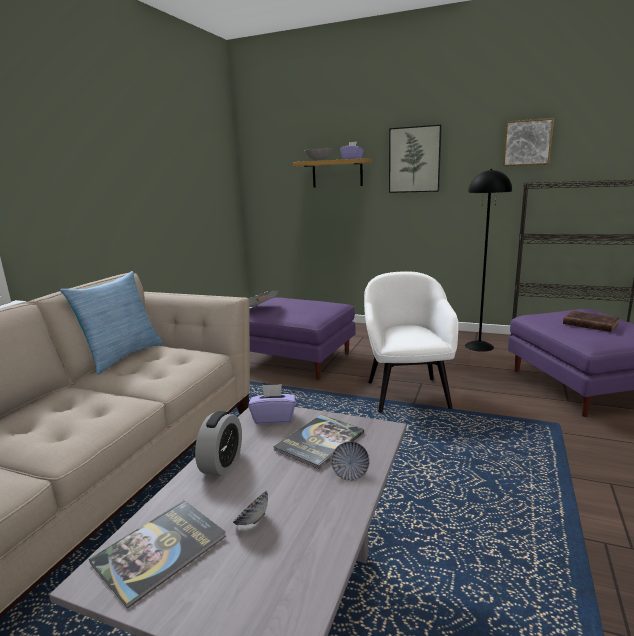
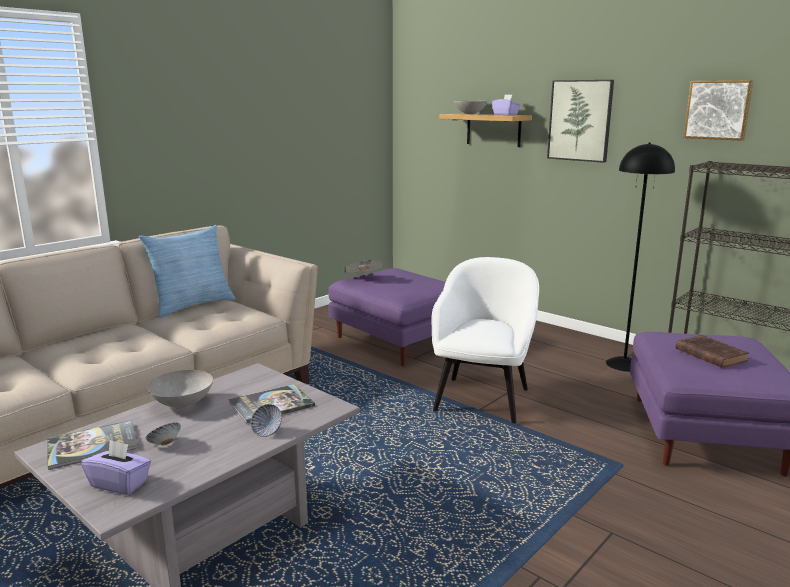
camera: 20 degrees right, 0 degrees up
(222, 463) = (183, 403): alarm clock -> grey bowl
(273, 418) = (256, 379): purple tissue box -> purple tissue box (120, 483)

